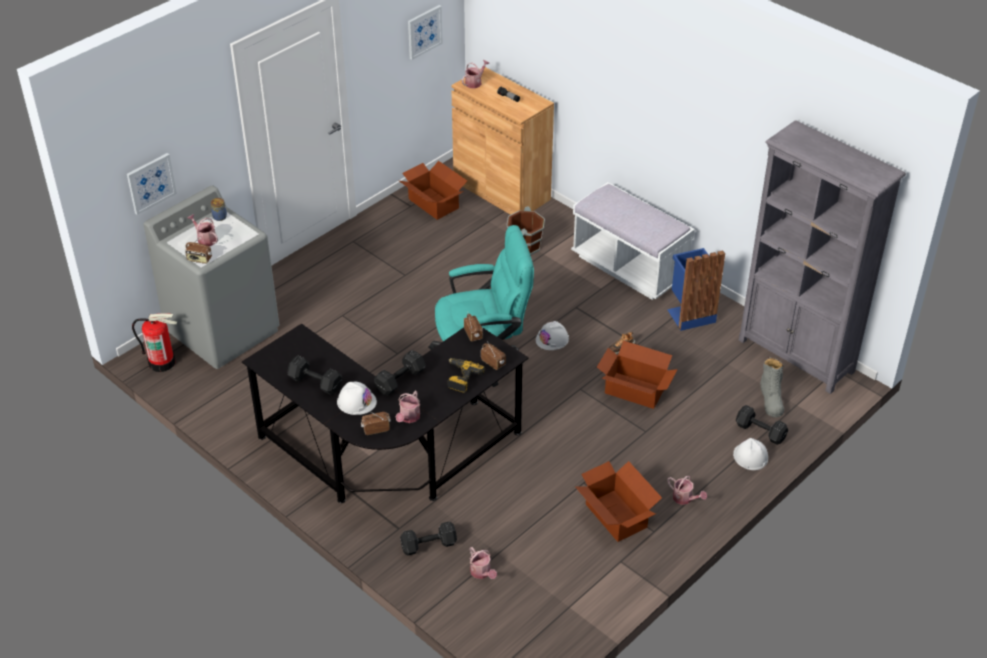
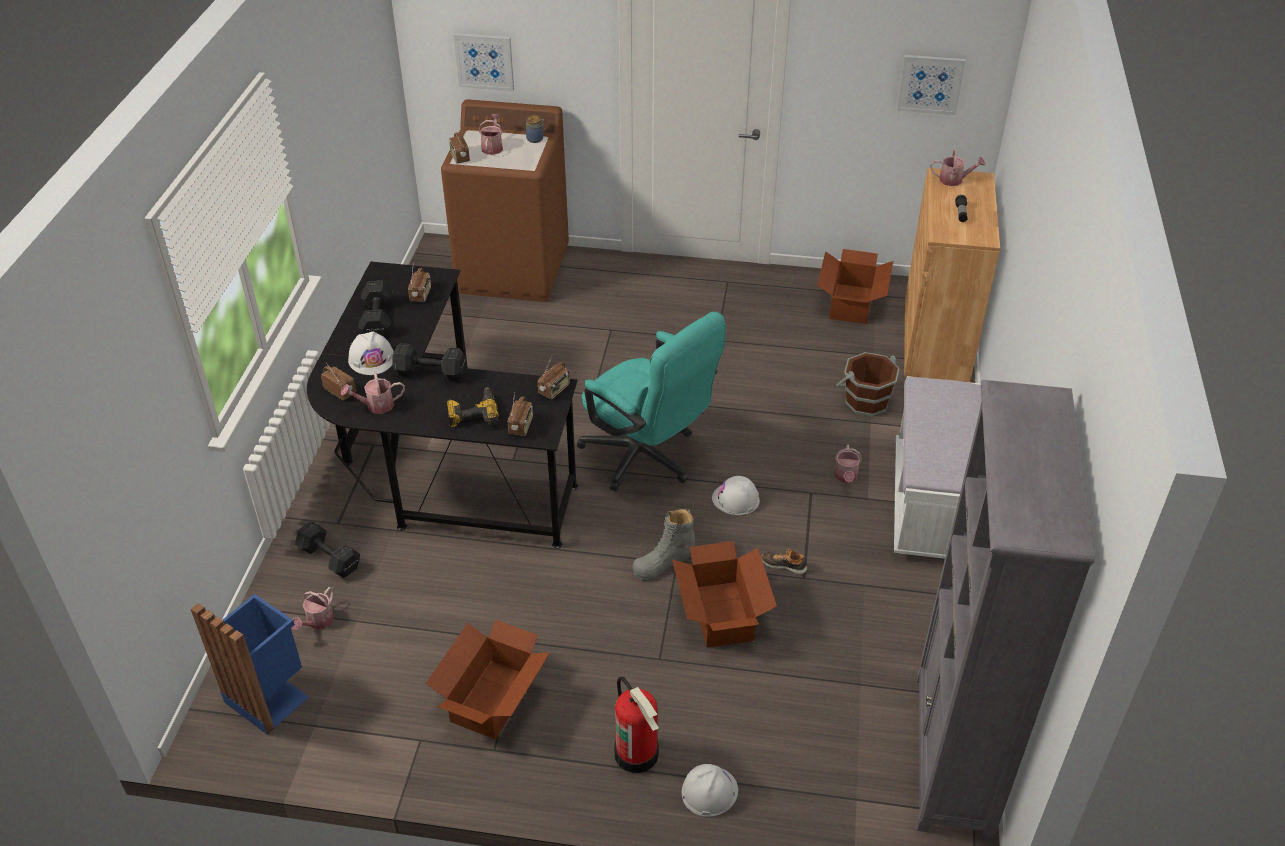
camera: 55 degrees right, 0 degrees up
(162, 362) = (438, 258): fire extinguisher -> fire extinguisher (637, 753)
(223, 330) = (514, 270): grey washing machine -> brown washing machine
(310, 352) = (421, 295): none -> radio
(685, 499) = (574, 755): watering can -> watering can (846, 477)
(690, 314) = (912, 602): blue trash can -> blue trash can (269, 696)
(761, 432) = (765, 782): black dumbbell -> none
(771, 399) = (838, 764): grey boot -> grey boot (664, 561)

